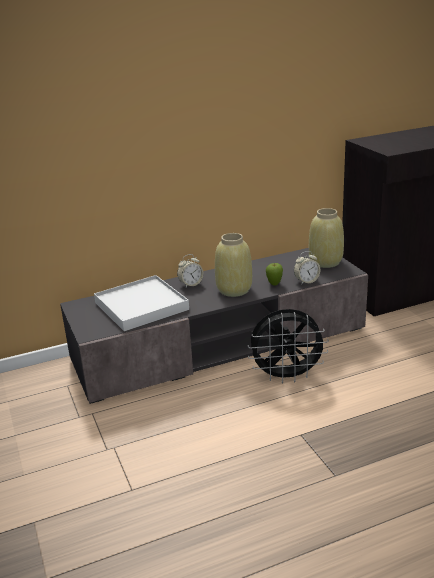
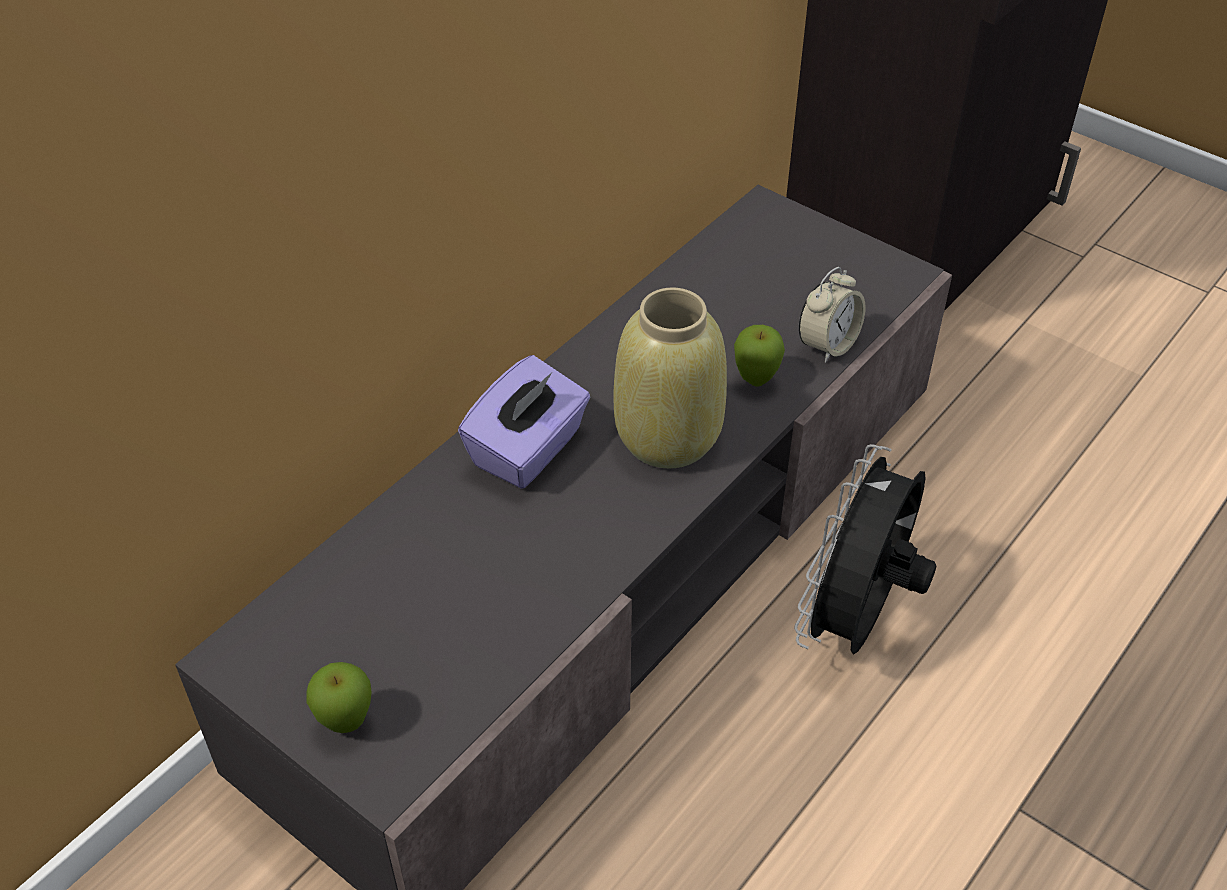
camera: 30 degrees left, 20 degrees up
(89, 322) = (346, 723): none -> apple
(141, 306) = (453, 593): white tray -> none
(191, 284) = (528, 450): alarm clock -> purple tissue box
(287, 376) = (856, 621): black fan -> black fan turned 150 degrees clockwise
(325, 262) = (817, 255): beige vase -> none

